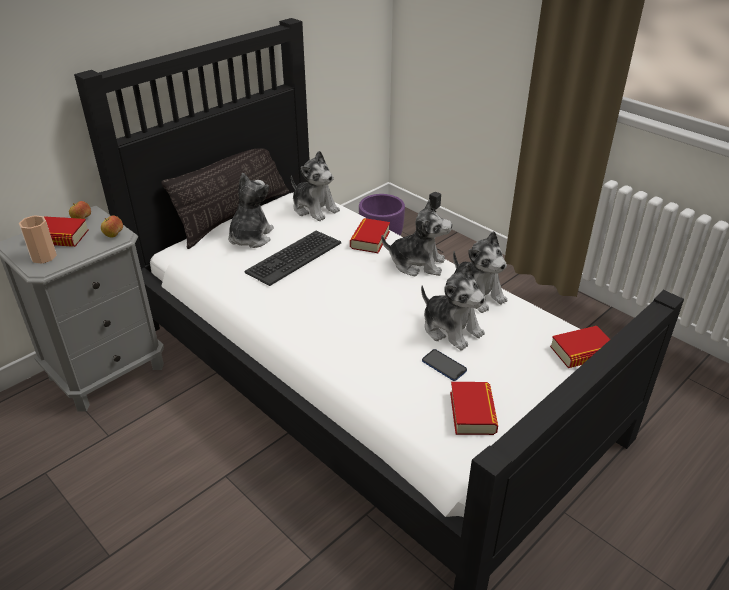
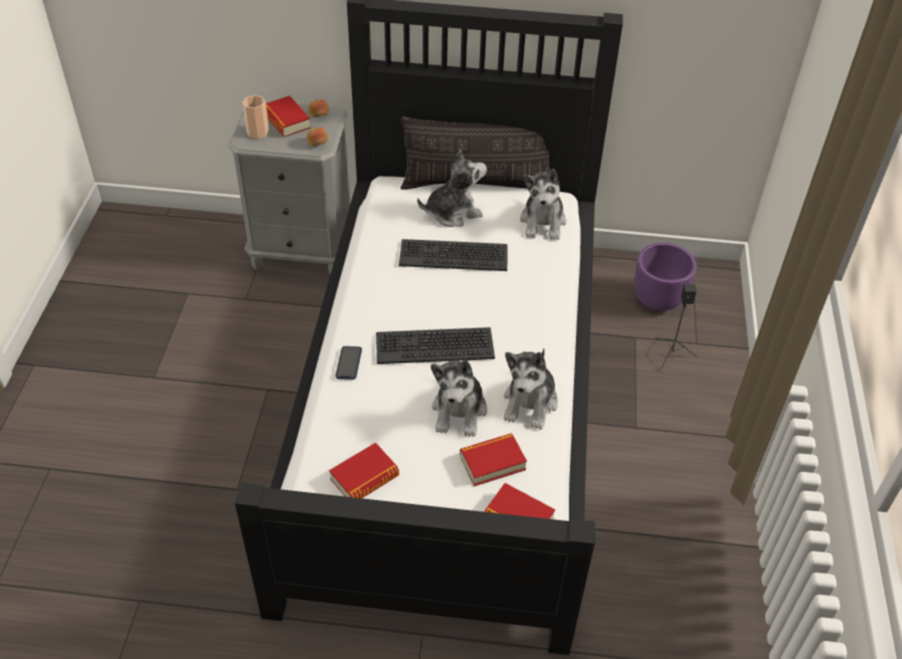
camera: 50 degrees right, 10 degrees up
(370, 240) = (535, 286): book -> book (492, 463)
(372, 309) = (434, 346): none -> keyboard
(417, 264) = (533, 338): plush toy -> none
(444, 366) = (405, 431): phone -> phone (348, 363)

